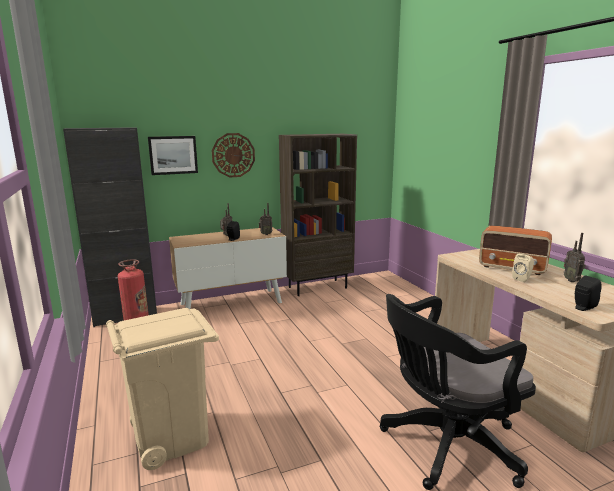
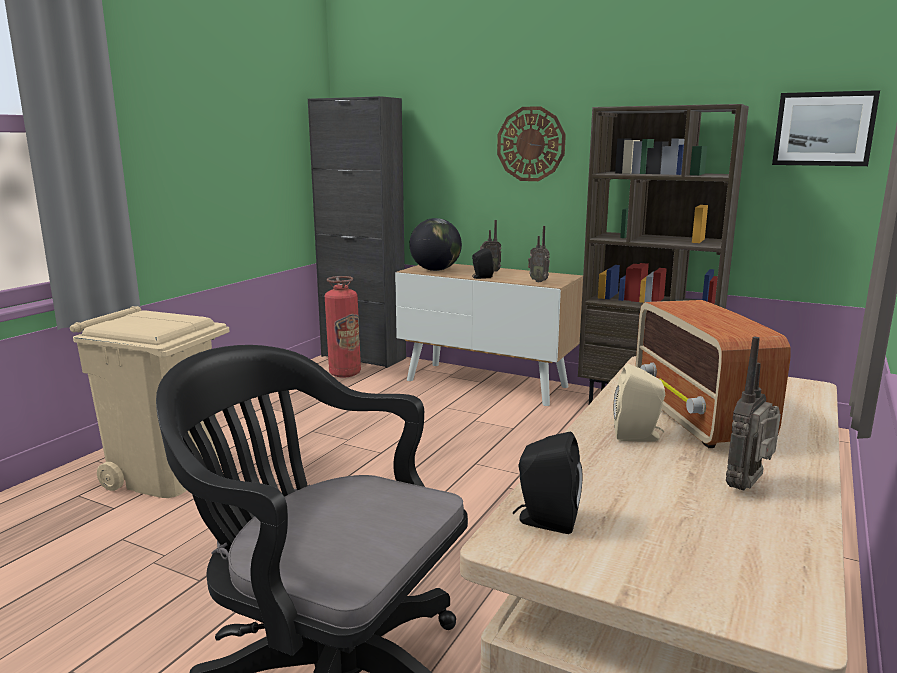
camera: 50 degrees right, 0 degrees up
(173, 155) = (446, 140): picture -> picture (823, 129)
(194, 241) = (435, 270): none -> globe

